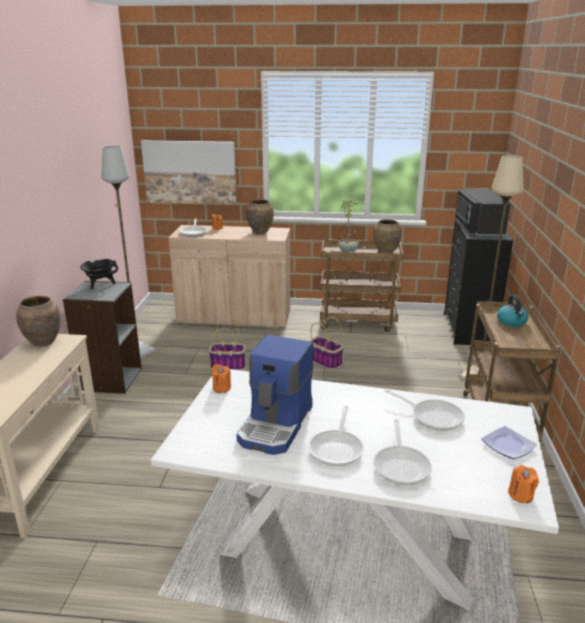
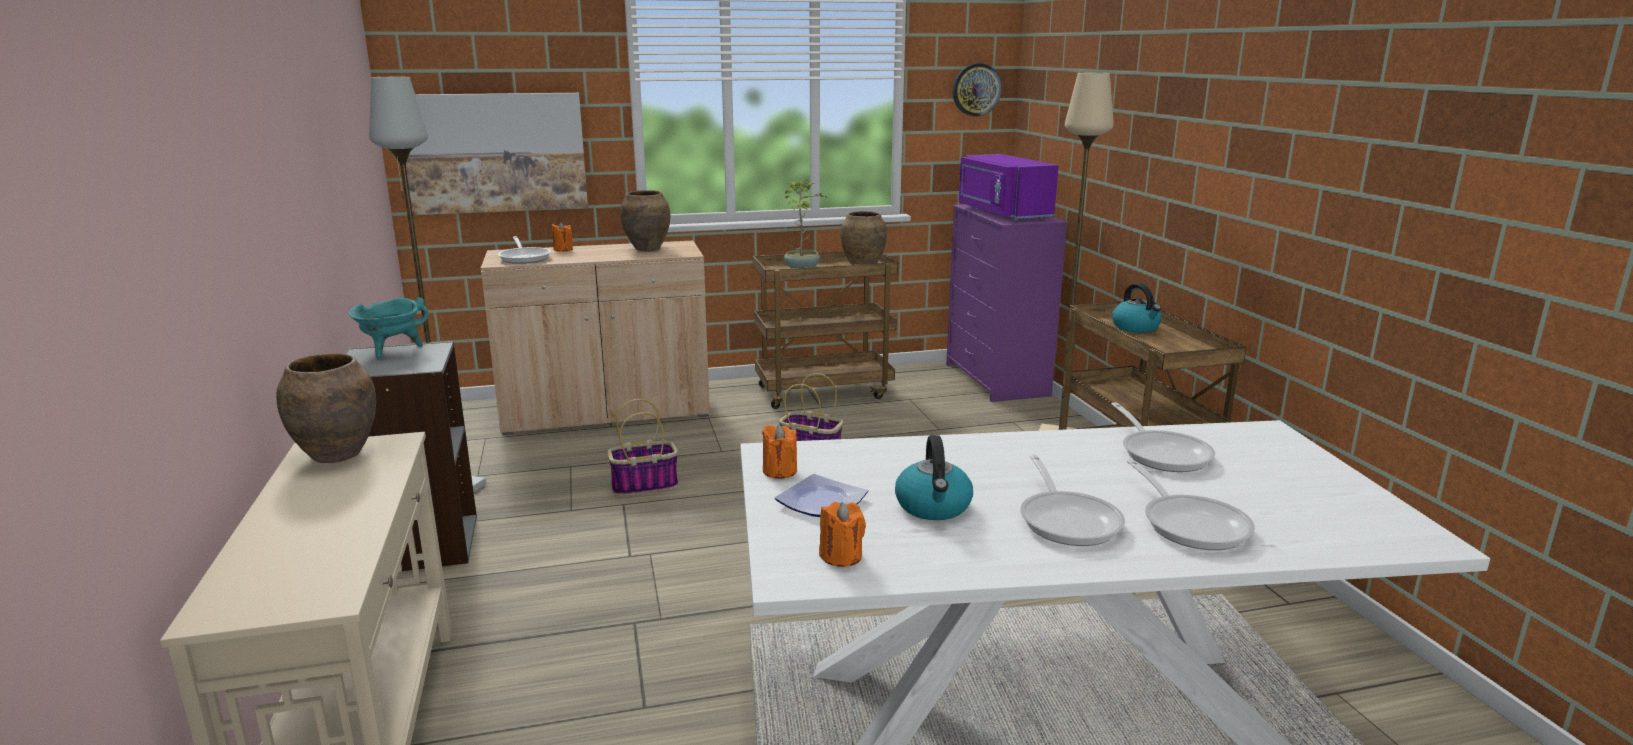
camera: 20 degrees left, 5 degrees down
(100, 285) = (392, 350): black cooking pot -> turquoise cooking pot
(276, 425) = (933, 507): coffee machine -> kettle
(432, 416) = (1162, 453): frying pan -> frying pan turned 60 degrees clockwise
(468, 329) = (997, 380): black dresser -> purple dresser
(477, 146) = (976, 89): none -> wall clock
(477, 228) = (1001, 213): black microwave -> purple microwave
(507, 445) = (1305, 471): plate -> plate (819, 502)
(521, 495) = (1396, 528): orange candle -> orange candle (841, 556)

